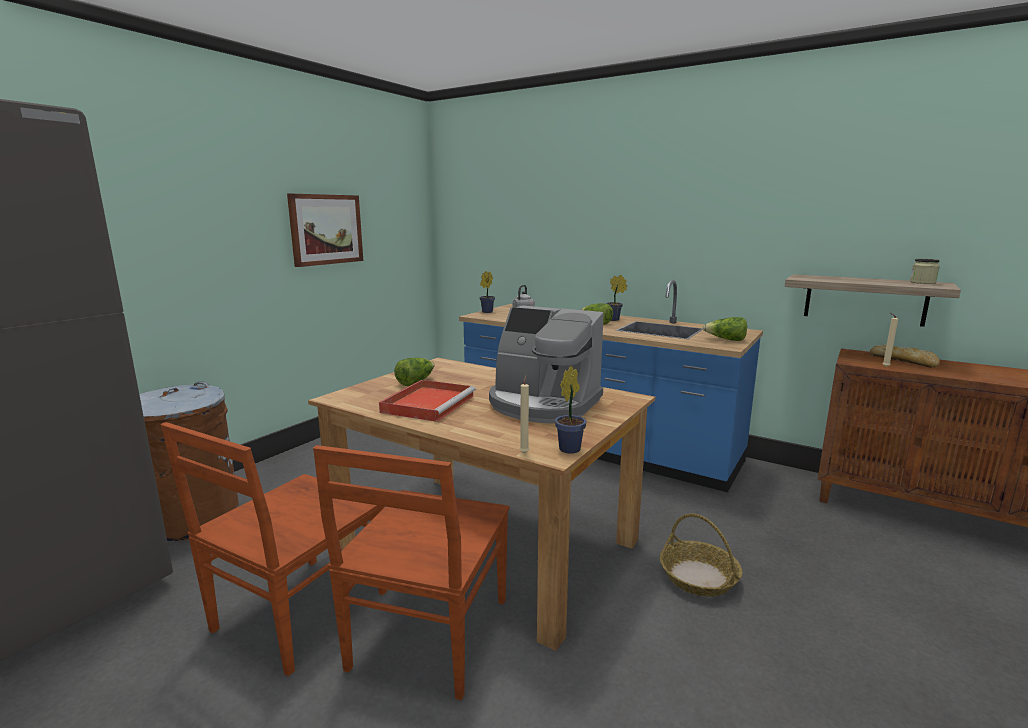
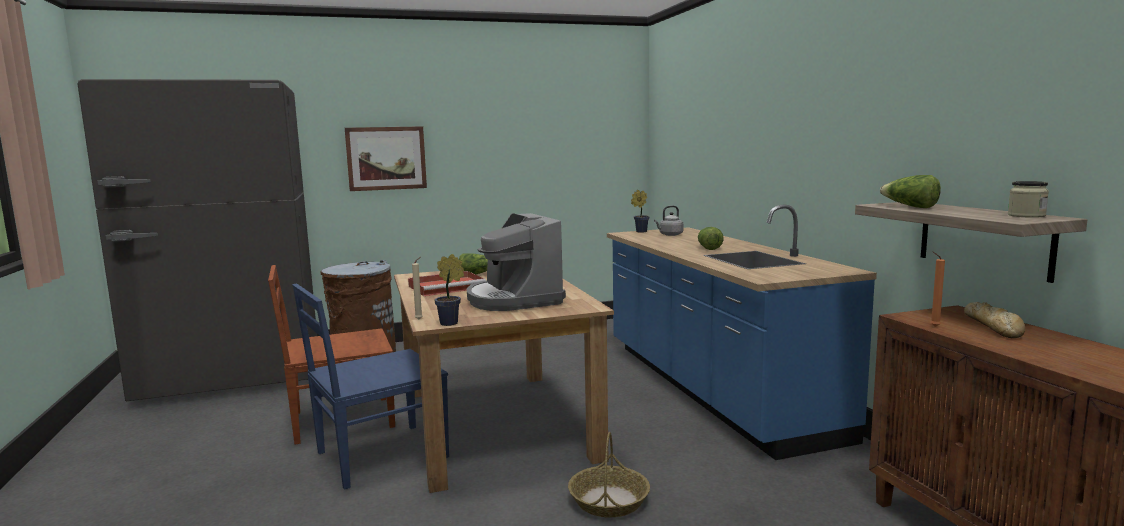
camera: 40 degrees right, 5 degrees down
(326, 229) = (520, 150): picture -> picture (386, 158)
(428, 636) = (378, 456): brown chair -> blue chair
(615, 320) = (738, 247): potted plant -> none
(726, 340) = (786, 274): lettuce -> lettuce (909, 207)
(884, 367) = (933, 326): beige candle -> orange candle

